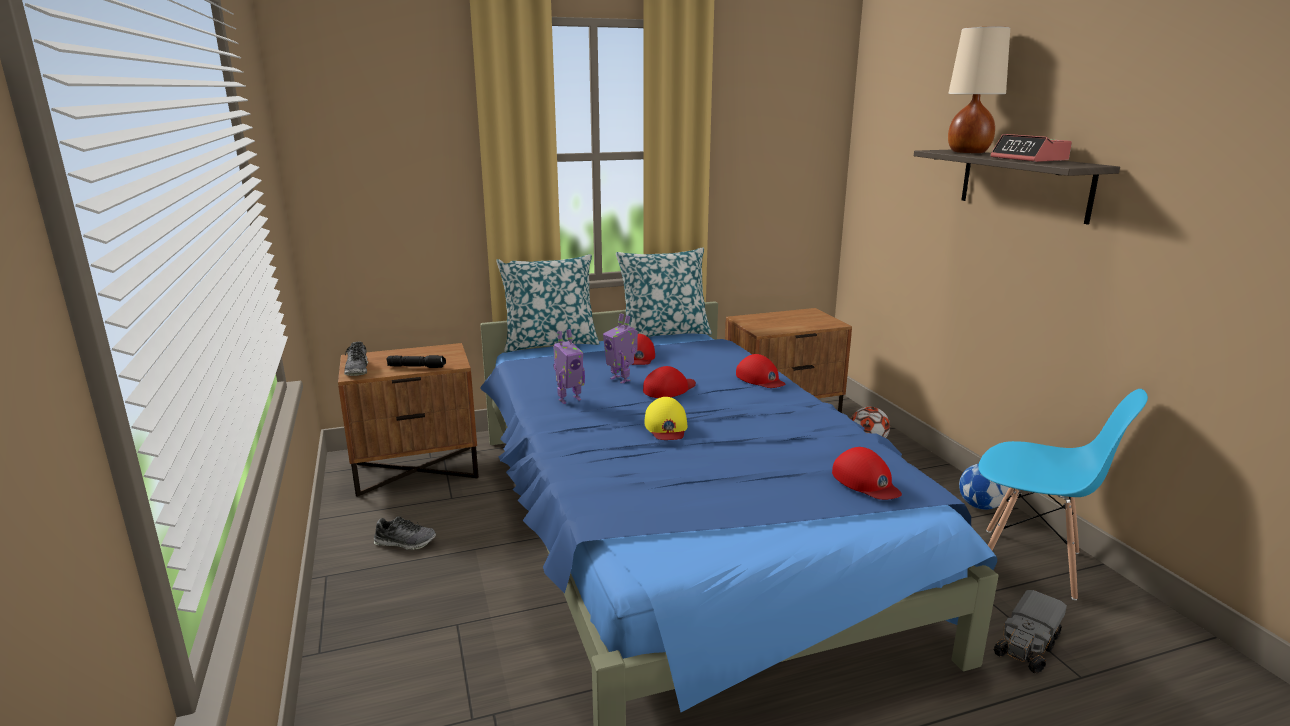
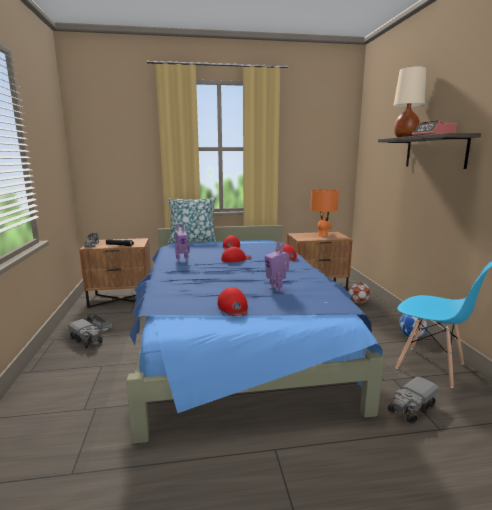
camera: 10 degrees right, 5 degrees down
(397, 571) = (87, 340): none -> toy truck
(621, 379) = (214, 254): toy robot -> toy robot (276, 289)
(664, 333) = (252, 239): pillow -> none
(666, 426) = (221, 272): yellow cap -> none
(793, 318) = (322, 235): none -> orange table lamp
(866, 481) = (312, 300): red cap -> red cap (233, 307)

